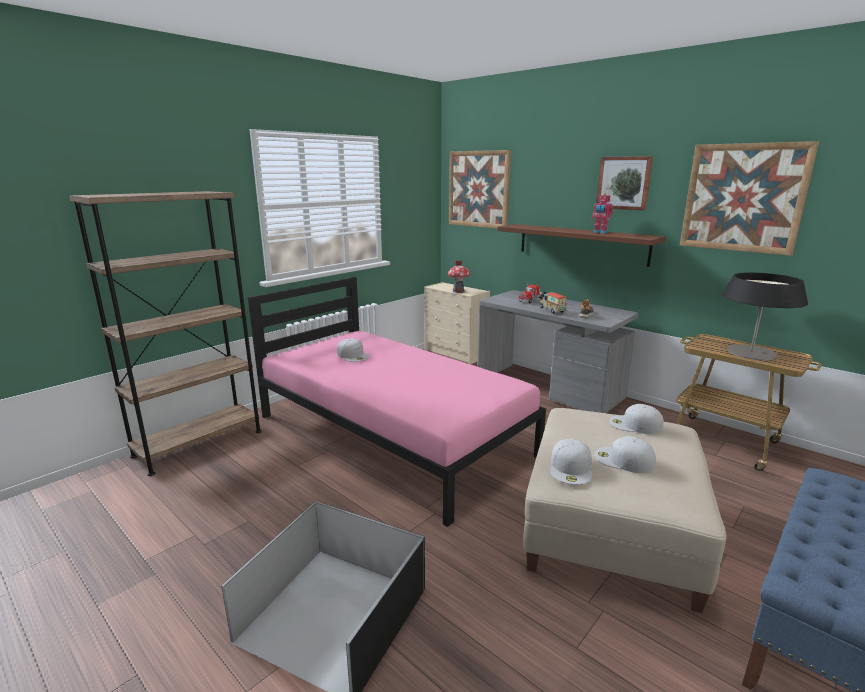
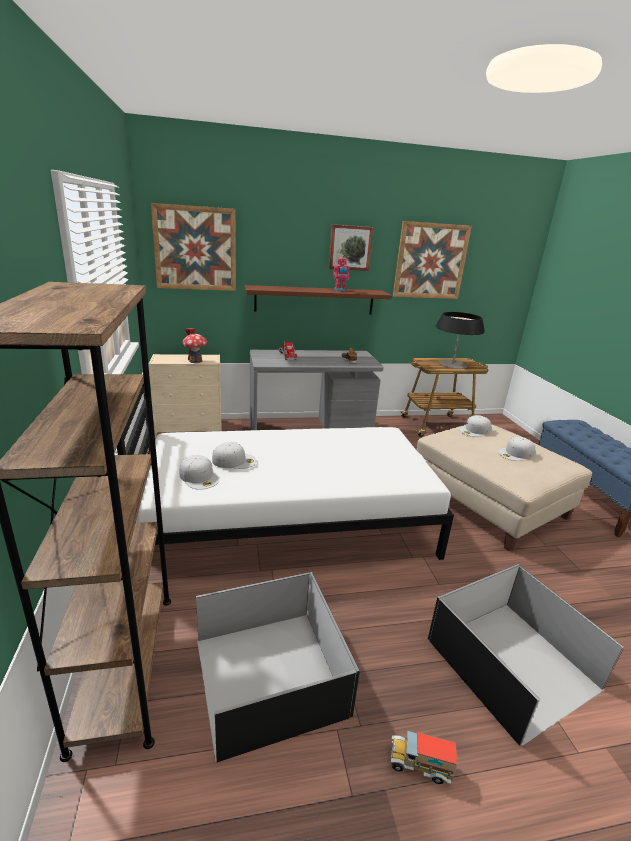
camera: 55 degrees left, 5 degrees up
(225, 490) = (268, 674): none -> black storage box
(392, 434) = (288, 522): pink bed -> white bed
(552, 311) = (325, 363): toy truck -> toy truck (419, 765)
(571, 468) = (515, 471): white cap -> white cap (199, 477)

